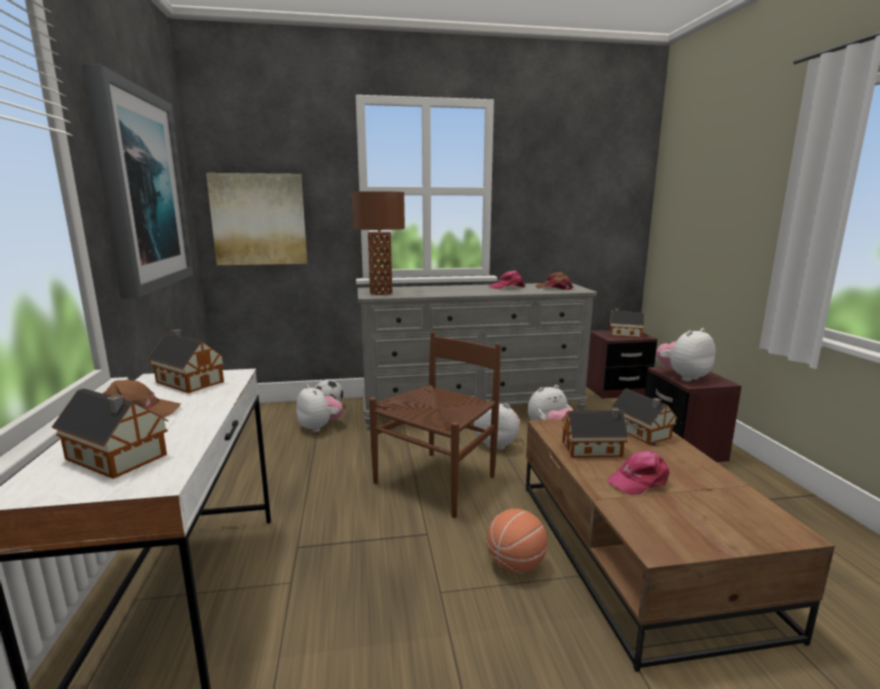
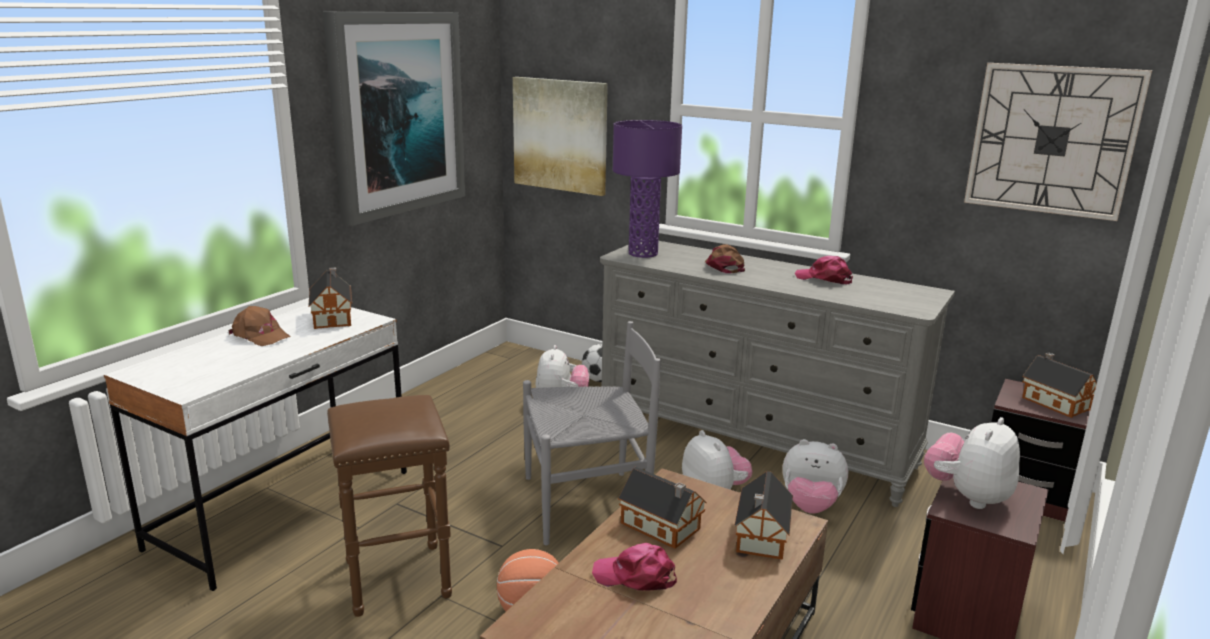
camera: 40 degrees right, 5 degrees up
(117, 458) = (198, 367): toy house -> none
(381, 293) = (643, 253): brown table lamp -> purple table lamp
(390, 600) = (400, 579): none -> brown stool
(438, 481) = (586, 504): brown chair -> grey chair
(554, 288) = (886, 297): brown cap -> brown cap (723, 266)
(598, 191) = (1052, 140): none -> wall clock
(683, 377) = (967, 497): plush toy -> plush toy turned 60 degrees counterclockwise

